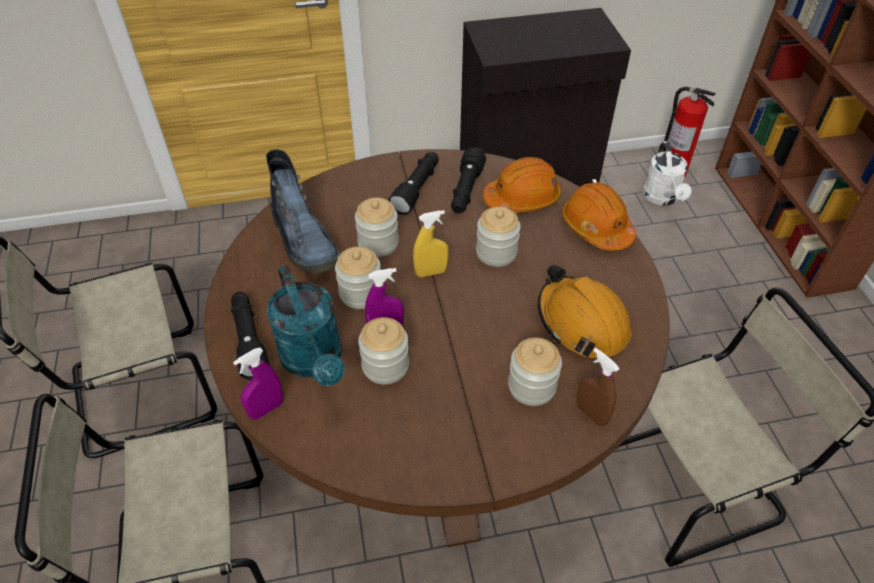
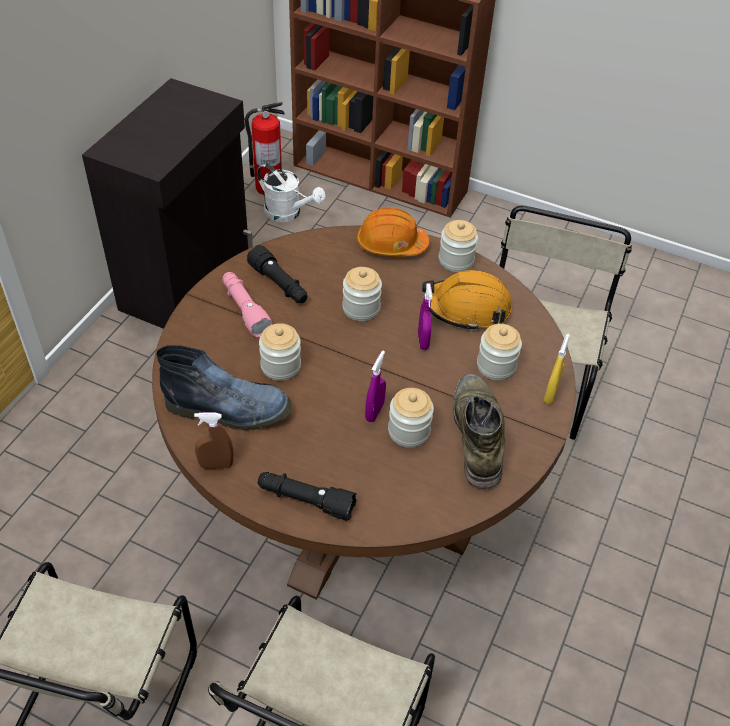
camera: 55 degrees left, 0 degrees up
(266, 409) = (386, 523): purple spray bottle -> purple spray bottle (423, 341)
(315, 361) = (366, 469): turquoise watering can -> none
(361, 293) = (324, 406): jar -> jar (456, 260)
(417, 189) = (245, 309): black flashlight -> pink flashlight
(429, 420) = (477, 434): none -> green boot
(431, 272) = (343, 354): yellow spray bottle -> yellow spray bottle (550, 394)
(522, 198) = (322, 261): orange hard hat -> none
(591, 414) = (541, 352): brown spray bottle -> brown spray bottle (216, 465)

